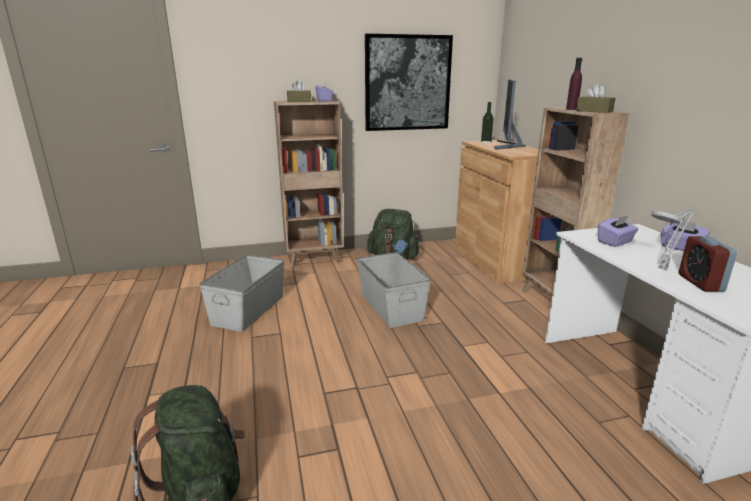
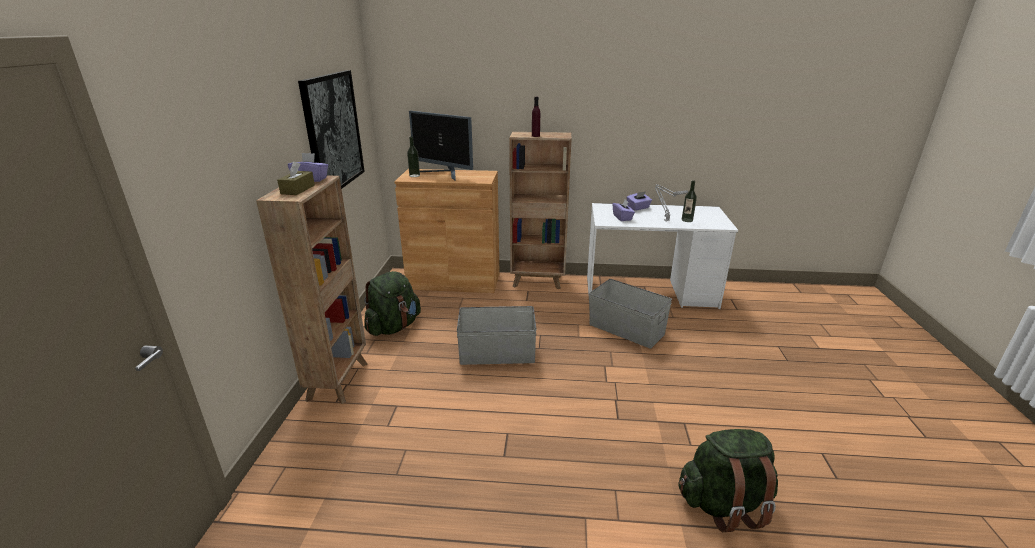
camera: 70 degrees left, 5 degrees up
(249, 310) = (438, 453): grey storage box -> grey storage box (626, 329)
(594, 111) = (555, 135): brown tissue box -> none
(700, 283) = (687, 220): alarm clock -> bottle

